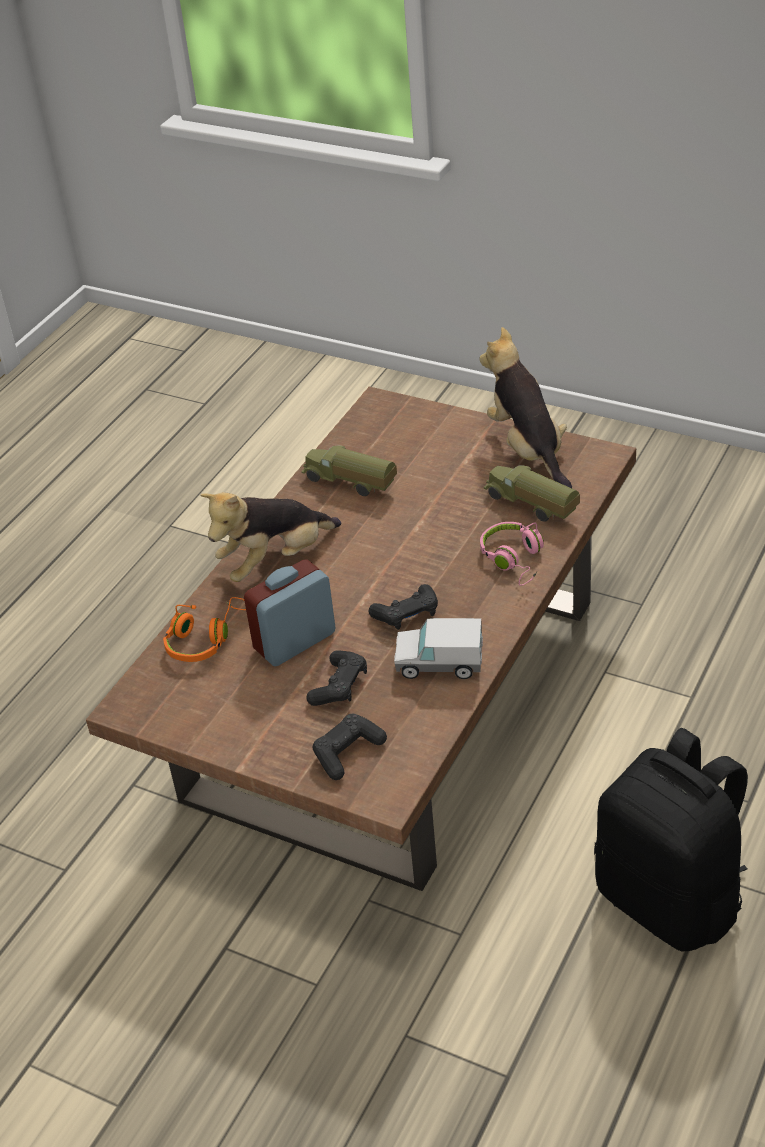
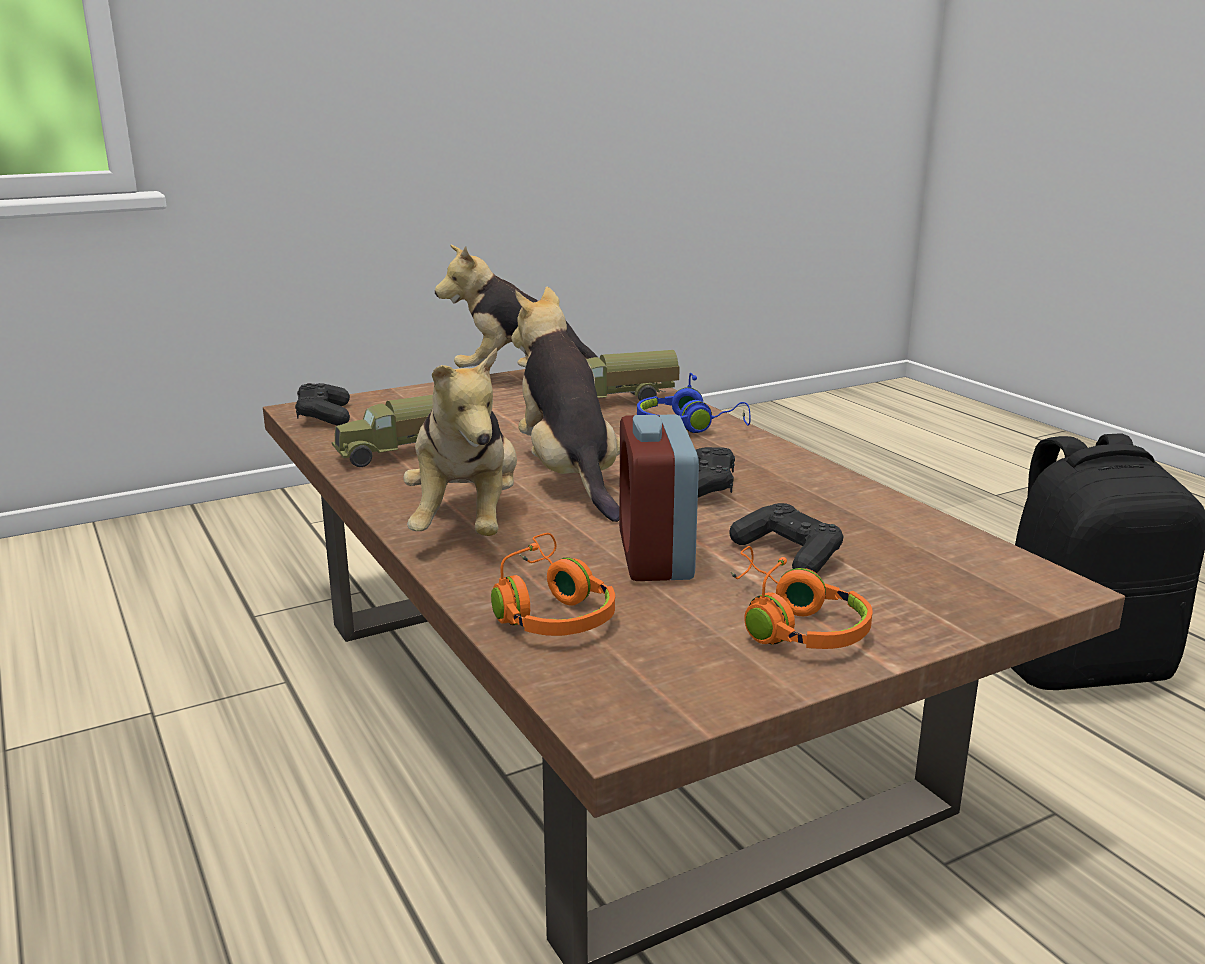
camera: 60 degrees left, 20 degrees down
(255, 719) = (791, 624): none -> orange headphones
(348, 752) = (934, 584): black game controller -> black game controller (324, 416)
(374, 558) = (569, 476): none -> plush toy
(439, 664) = (818, 496): toy truck -> none
(515, 559) = (689, 426): pink headphones -> blue headphones

